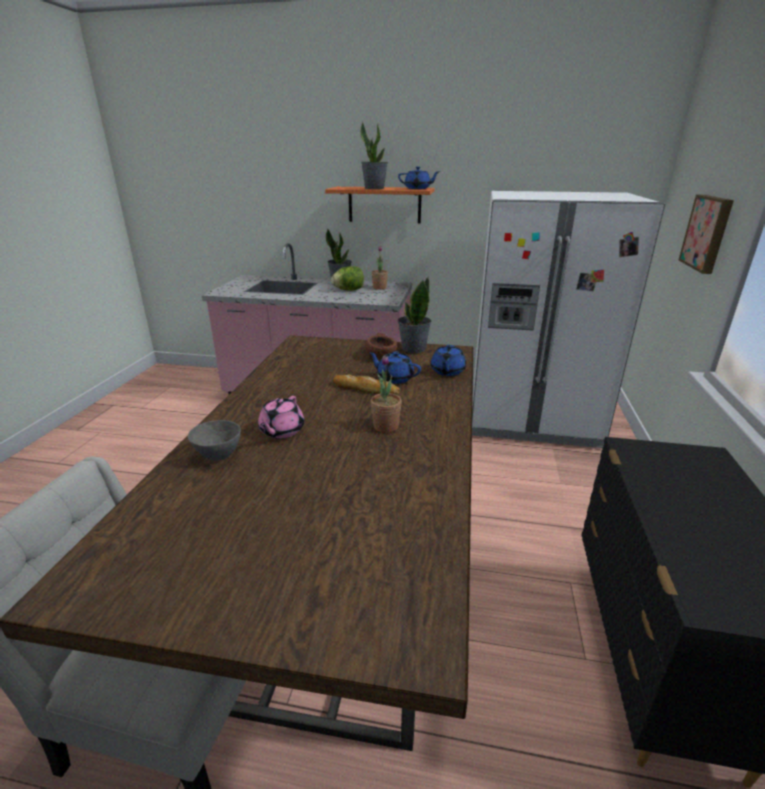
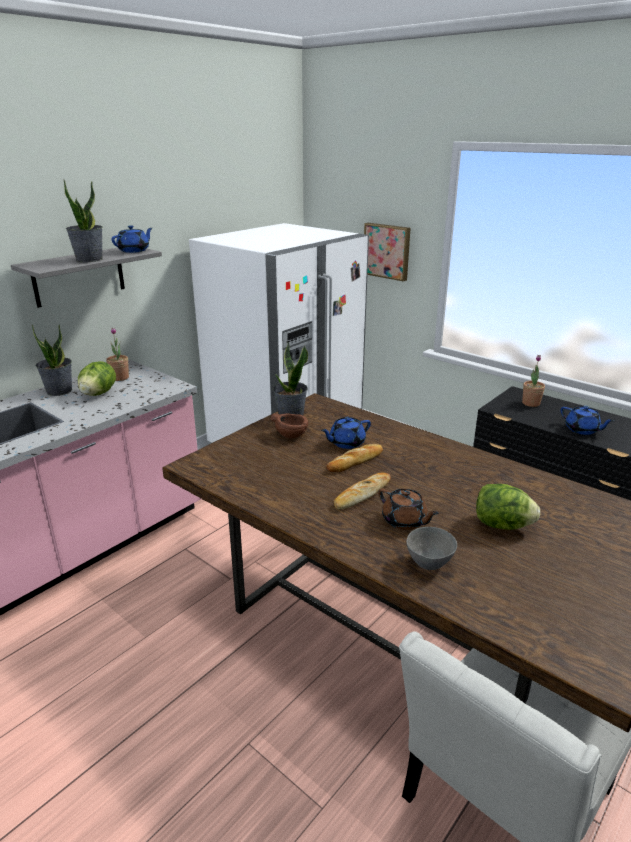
camera: 60 degrees left, 0 degrees up
(281, 431) = (405, 521): pink teapot -> brown teapot
(311, 404) = (362, 494): none -> bread
(312, 484) = (502, 525): none -> lettuce
(384, 205) = (79, 276): orange shelf -> grey shelf
(386, 426) = (432, 472): potted plant -> potted plant (531, 403)
(447, 371) = (355, 418): blue teapot -> blue teapot (582, 430)

